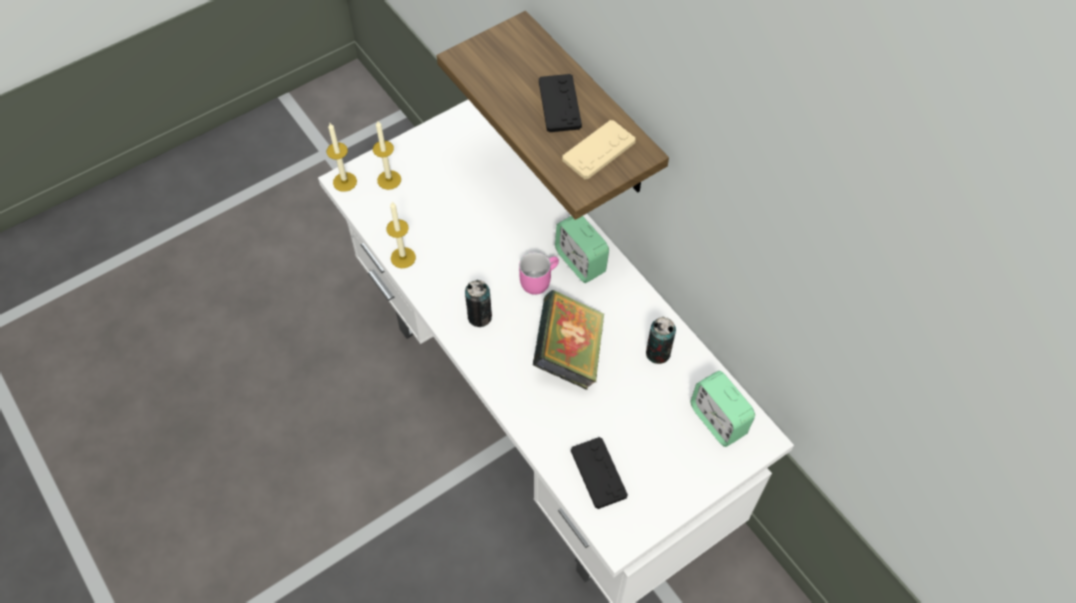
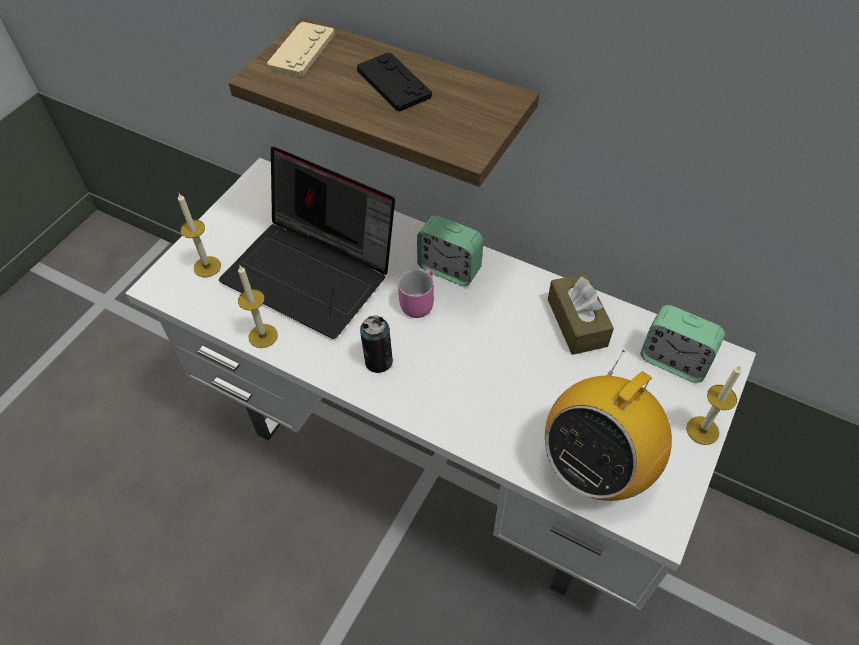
camera: 25 degrees left, 5 degrees down
(345, 182) = (158, 286): candle -> candle (702, 430)
(468, 219) = (313, 272): none -> laptop
(568, 353) = (491, 359): book -> none
(598, 151) = (464, 110): beige game controller -> beige game controller (302, 51)
(598, 473) = (596, 465): black game controller -> radio
(658, 353) = (577, 322): can -> brown tissue box

